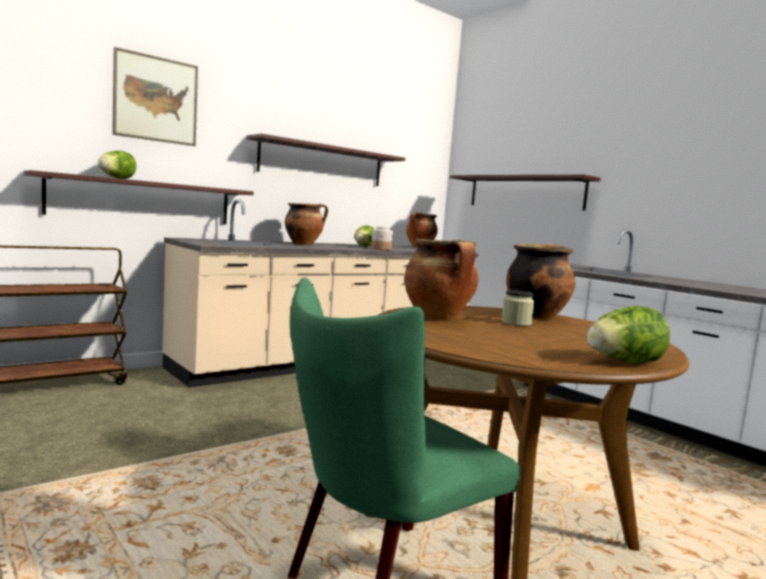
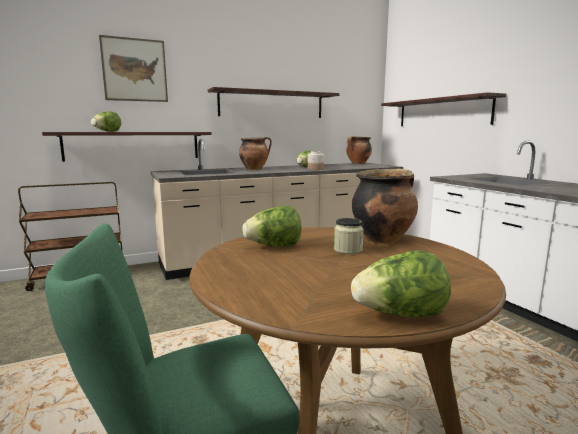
camera: 15 degrees right, 5 degrees up
(439, 318) = (274, 246): cooking pot -> lettuce

